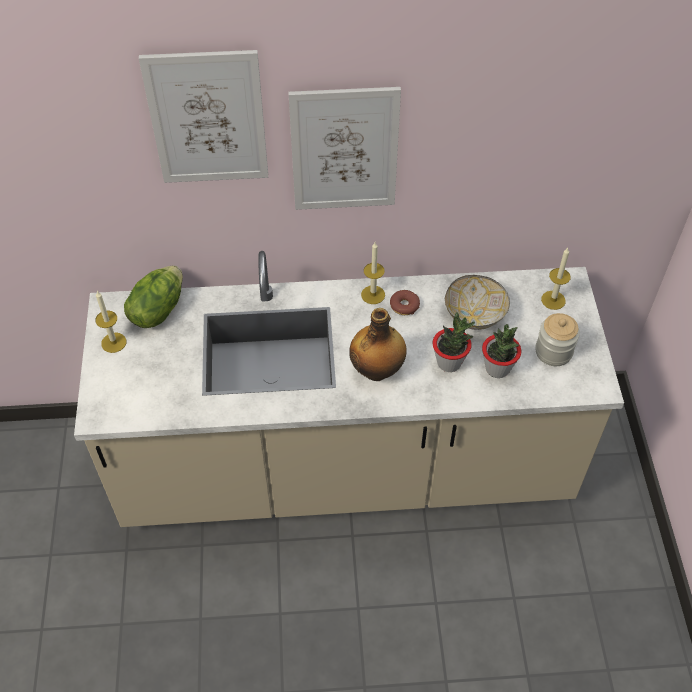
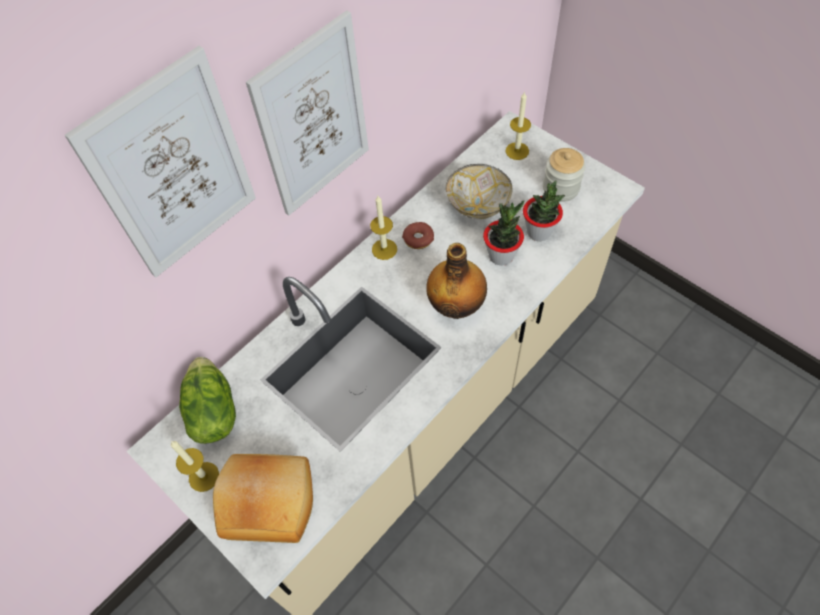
camera: 40 degrees left, 5 degrees up
(133, 387) = (269, 501): none -> bread

